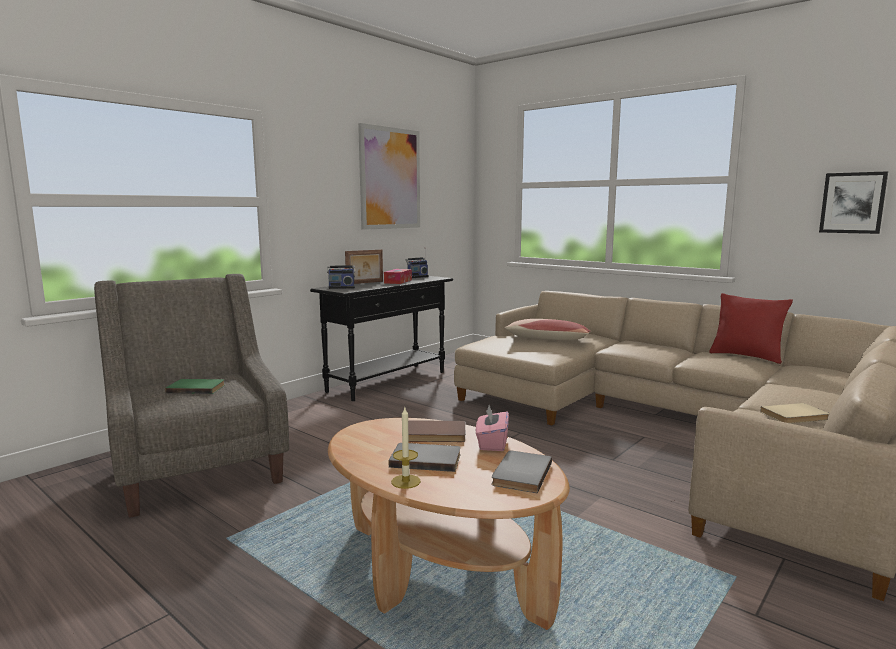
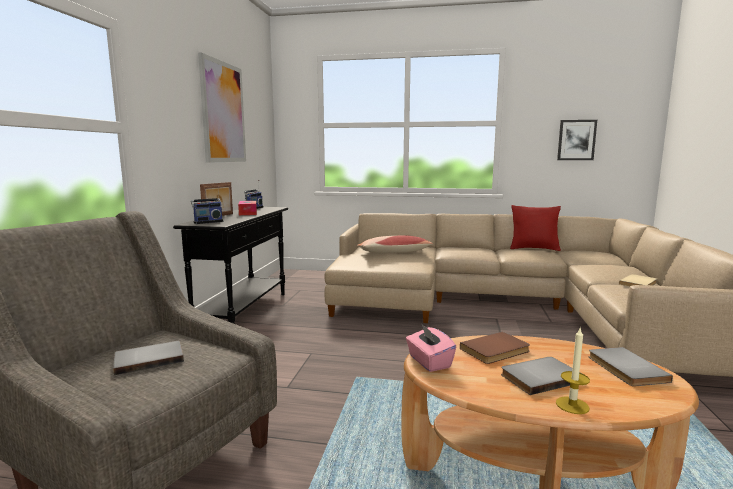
camera: 30 degrees left, 0 degrees up
(197, 388) = (149, 359): green book -> grey book
(492, 443) = (550, 347): pink tissue box -> pink tissue box (429, 362)

